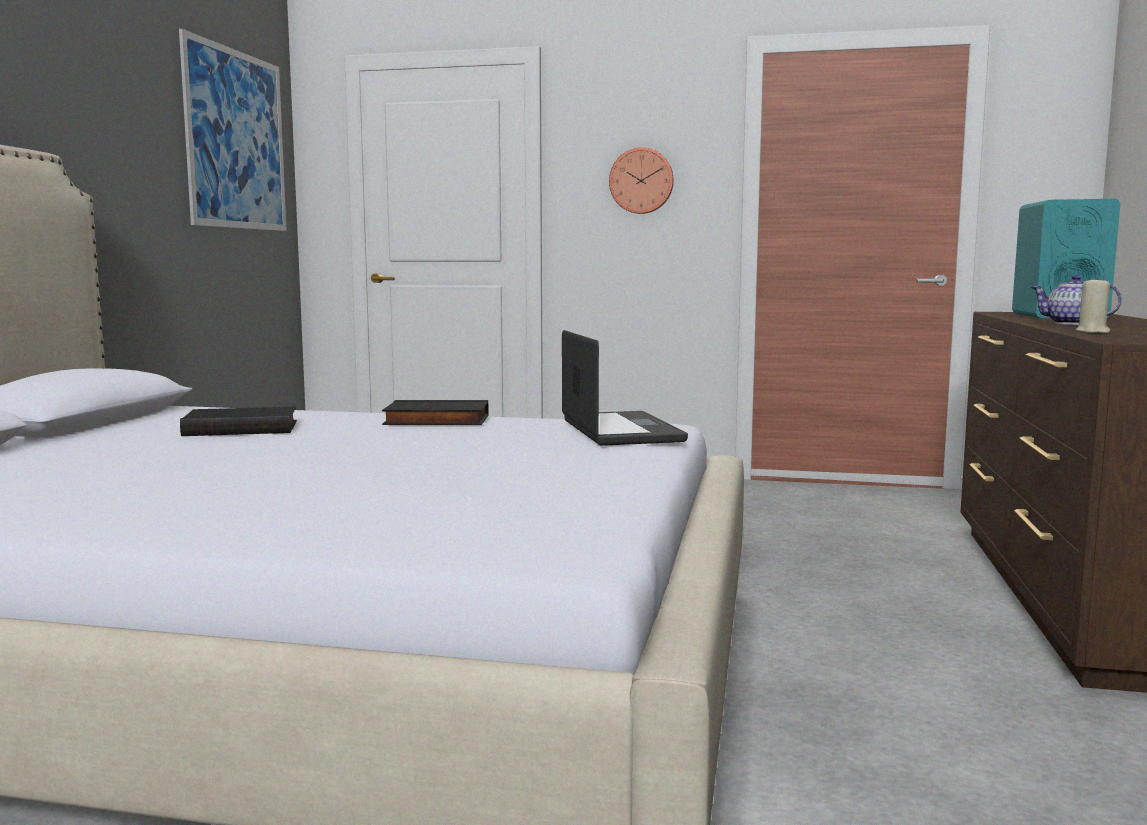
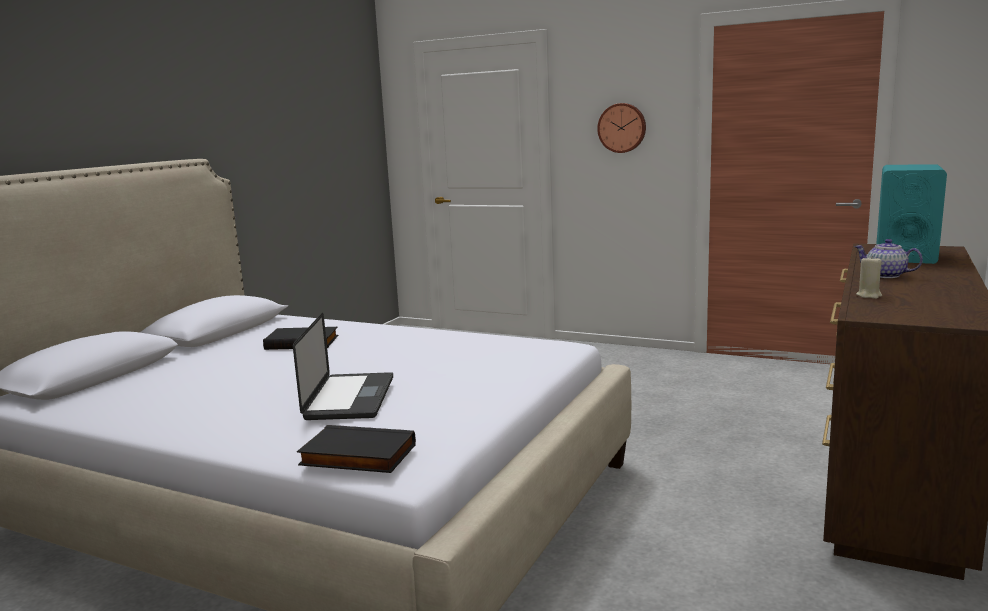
camera: 15 degrees right, 5 degrees up
(236, 140) = (337, 114): picture -> none
(436, 420) = (422, 337): black book -> black book (356, 456)
(620, 431) = (529, 354): laptop -> laptop (350, 398)

